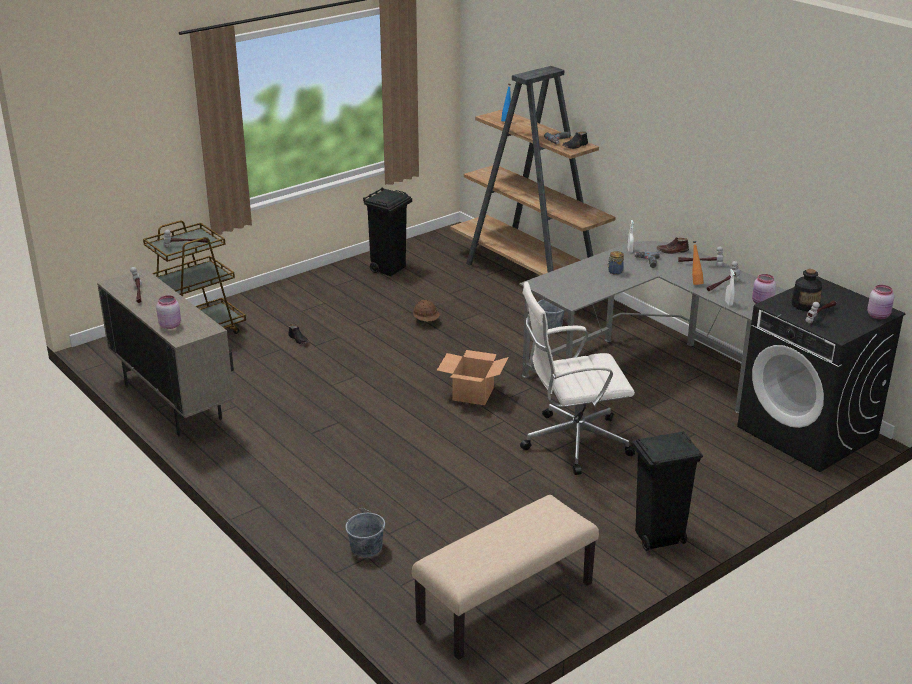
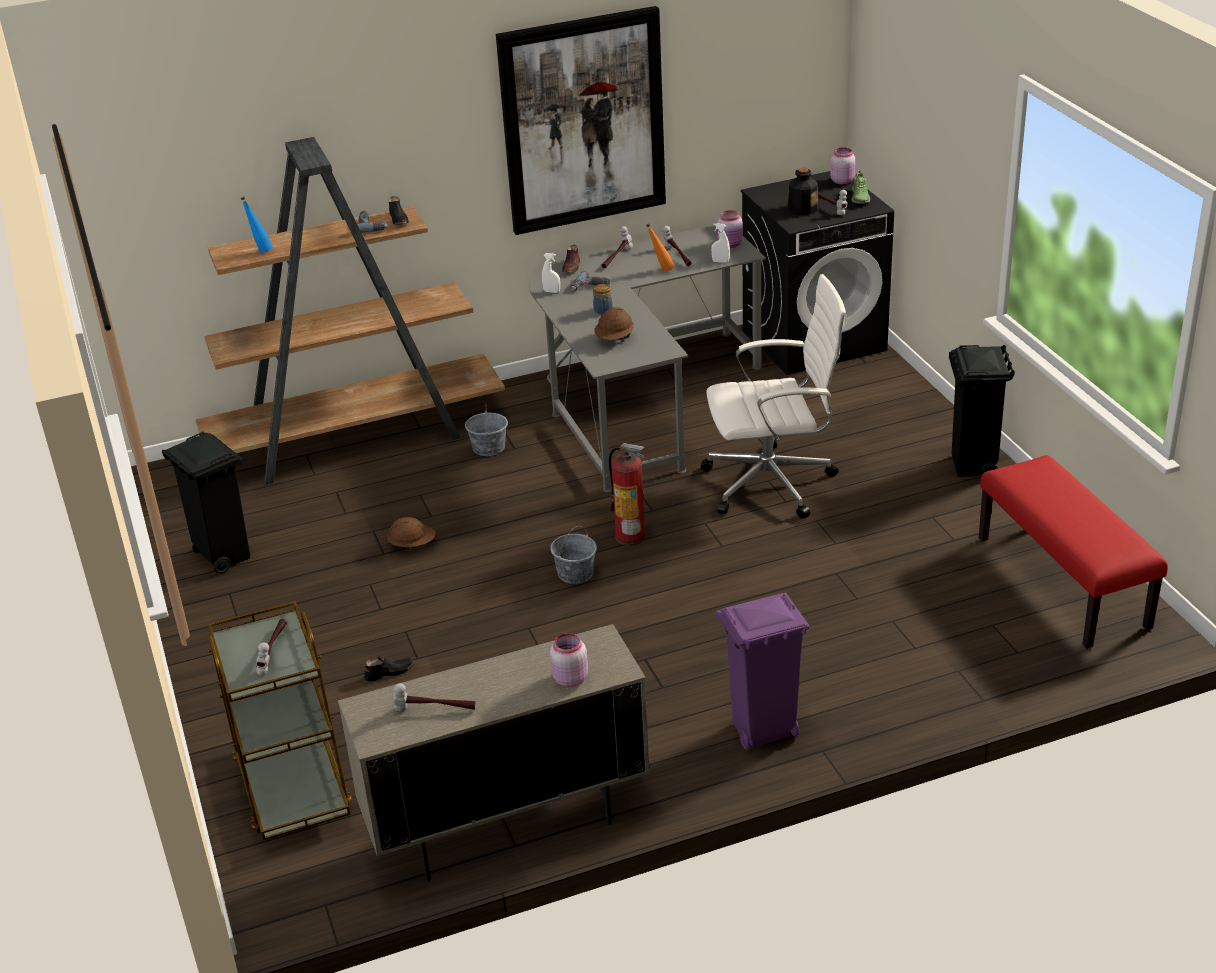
camera: 70 degrees left, 5 degrees up
(276, 478) = (762, 731): none -> purple trash can
(366, 547) = (938, 669): grey bucket -> grey bucket (575, 573)
(473, 394) = (630, 536): cardboard box -> fire extinguisher
(506, 604) = (1063, 582): beige bench -> red bench
(572, 442) = (773, 483): white office chair -> white office chair turned 105 degrees counterclockwise
(576, 282) = (614, 339): none -> brown hard hat
(719, 150) = (583, 121): none -> picture
(852, 327) = (859, 197): none -> shoe

